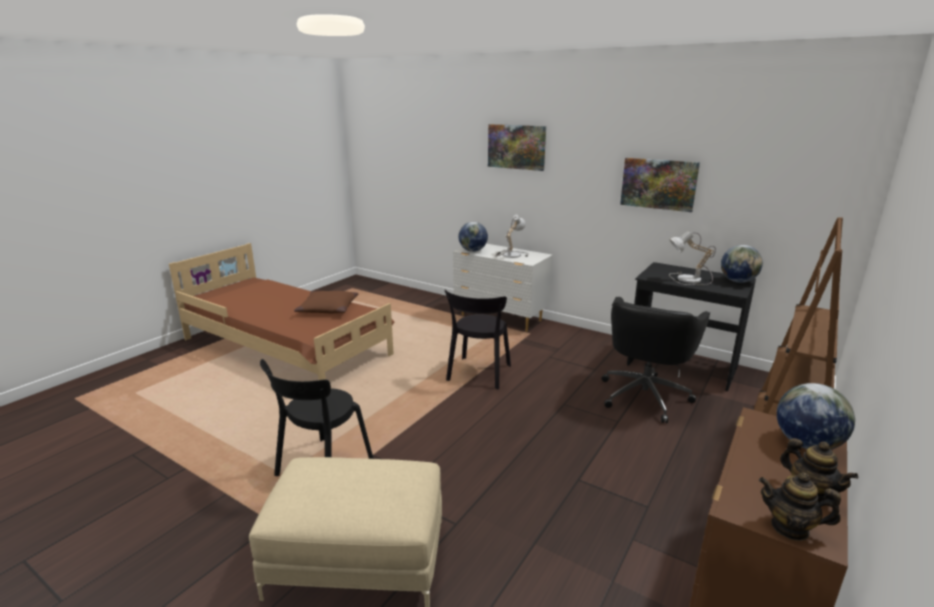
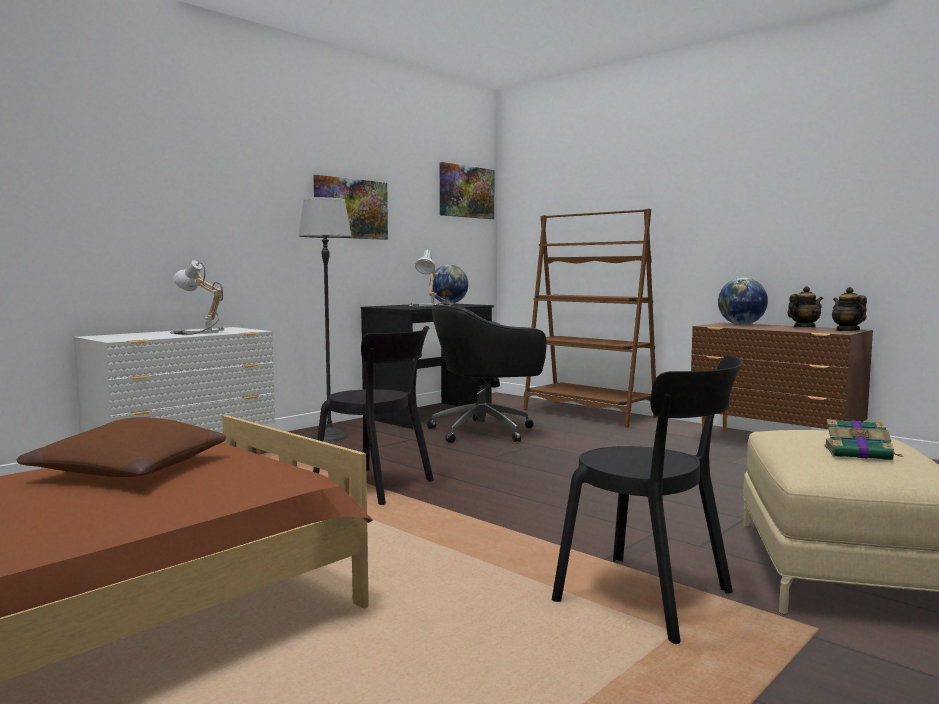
camera: 80 degrees left, 15 degrees down
(324, 484) = (859, 453): none -> book
(472, 251) = (133, 338): globe -> none
(516, 147) = (148, 149): picture -> picture (466, 192)
(579, 342) = (330, 437): none -> floor lamp
(645, 395) = (485, 431): black office chair -> black office chair turned 120 degrees clockwise
(790, 528) = (847, 330): teapot -> teapot turned 135 degrees clockwise

